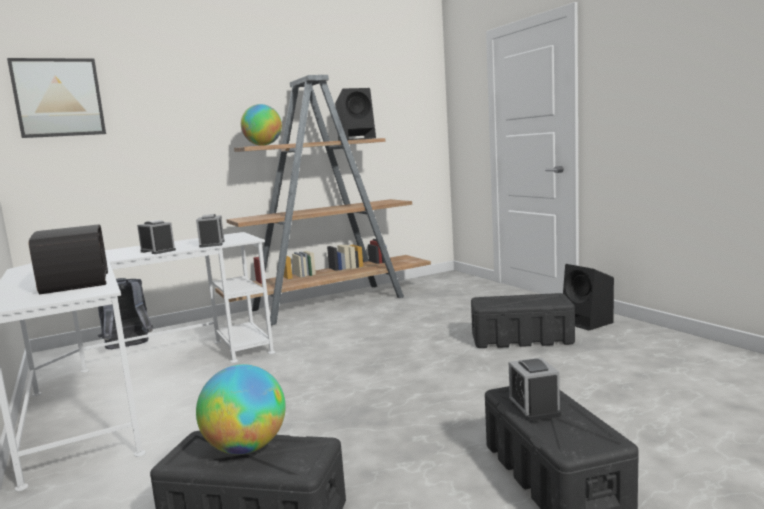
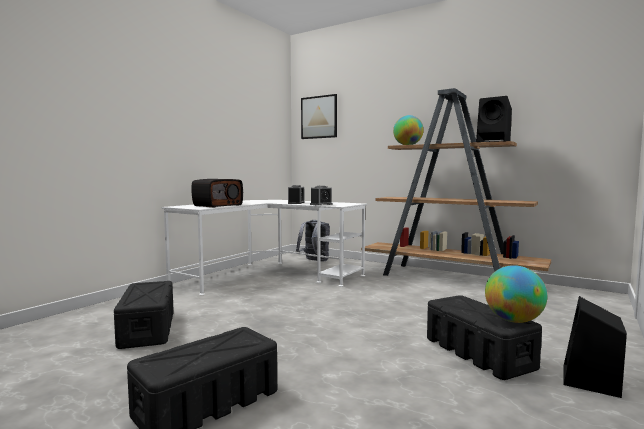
camera: 60 degrees right, 5 degrees down
(246, 448) = (151, 291): globe -> globe (514, 321)
(534, 408) = (216, 343): alarm clock -> none

